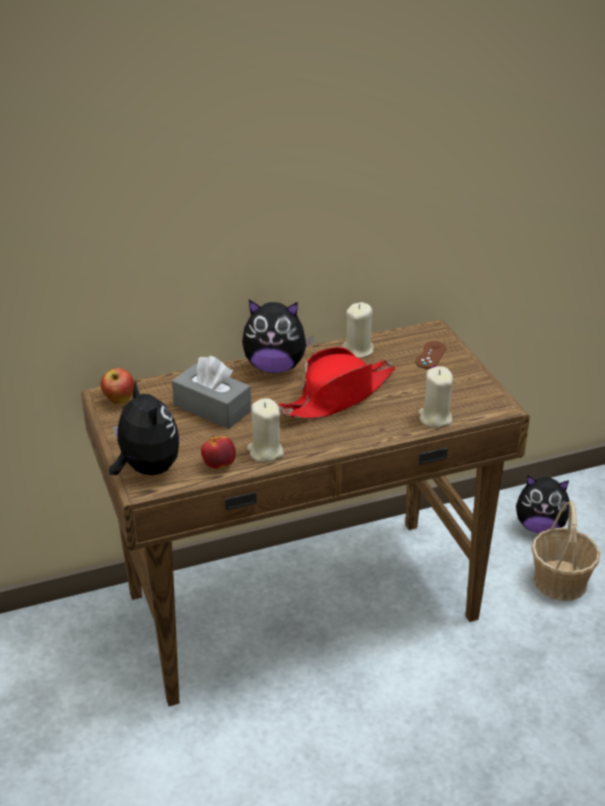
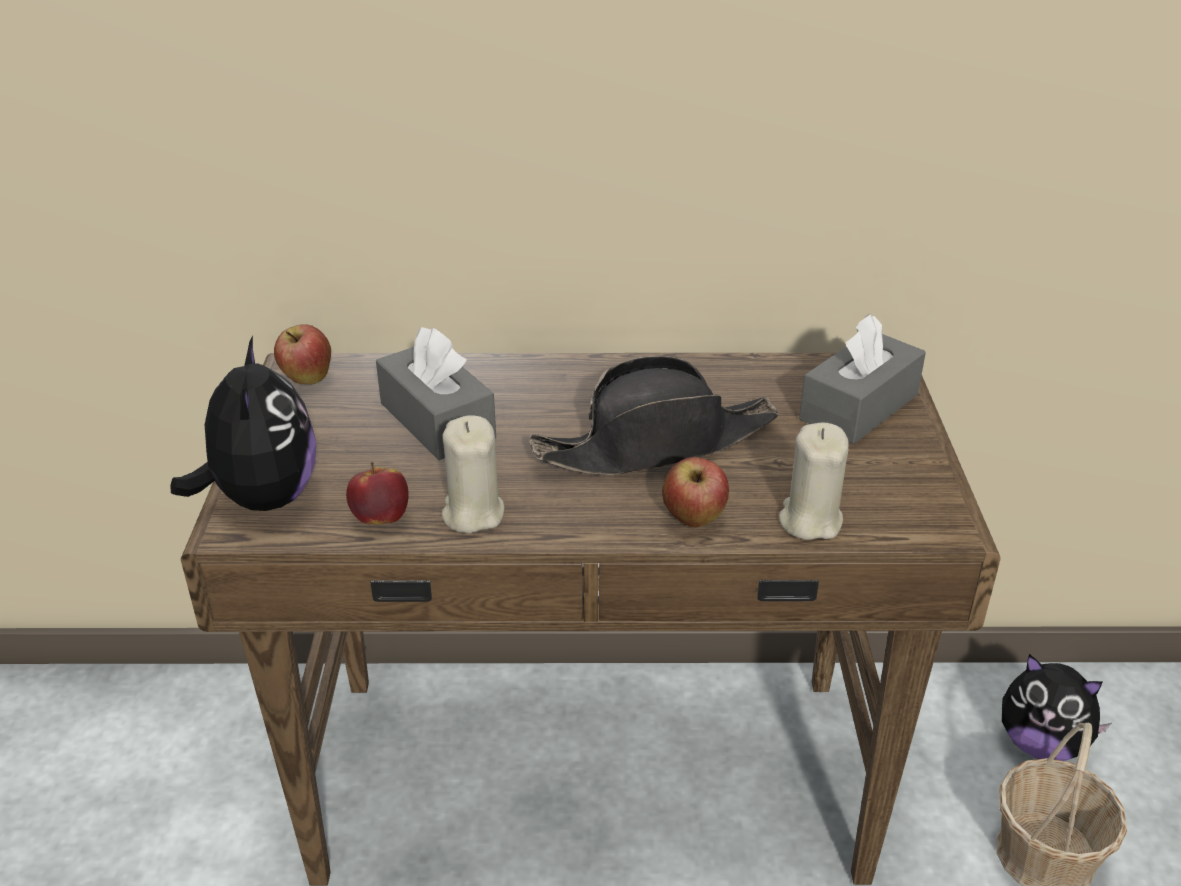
camera: 20 degrees right, 0 degrees up
(275, 367) = (581, 376): plush toy -> none
(338, 396) = (657, 444): red hat -> black hat
(358, 350) = (735, 375): beige candle -> none
(379, 430) = (693, 520): none -> apple
(430, 355) = (859, 407): brown game controller -> grey tissue box

